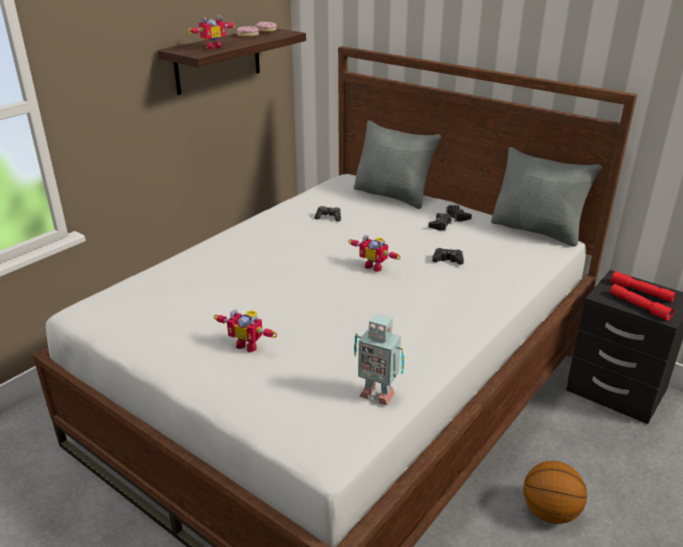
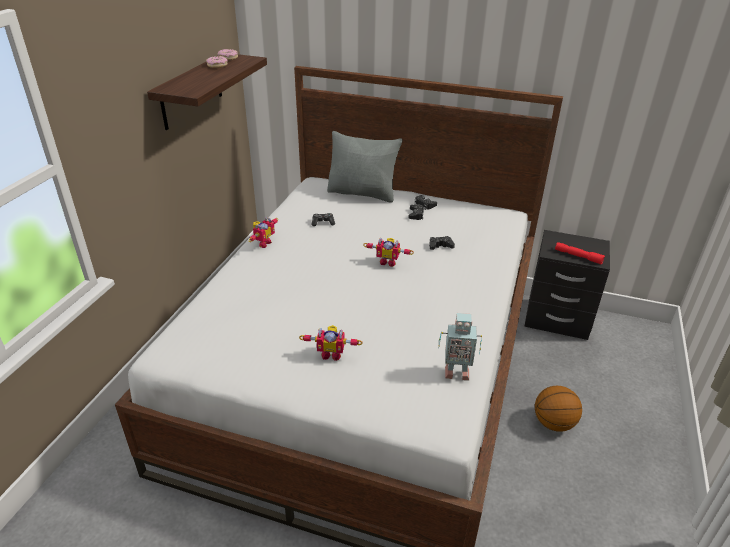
camera: 20 degrees left, 5 degrees up
(212, 47) = (198, 83): toy robot -> toy robot (262, 243)
(537, 230) = (489, 207): grey pillow -> none
(641, 291) = (573, 244): red flashlight -> none

